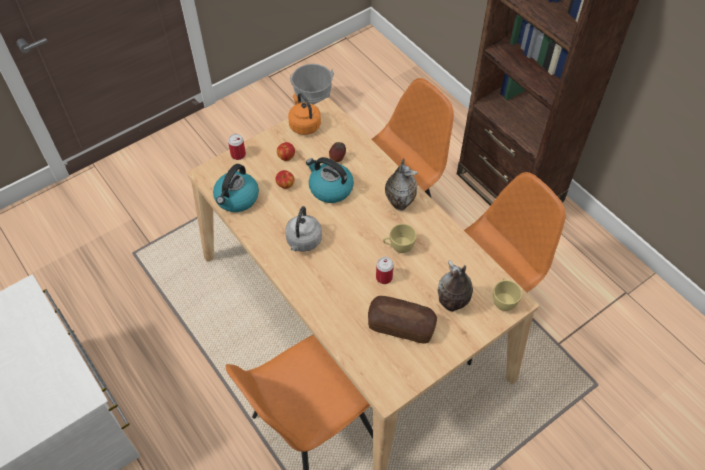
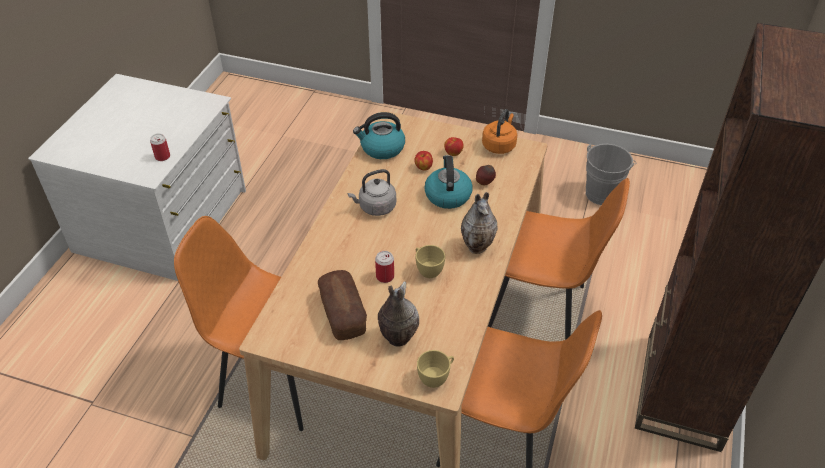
camera: 55 degrees right, 10 degrees down
(238, 154) = (426, 126): can -> can (162, 157)

